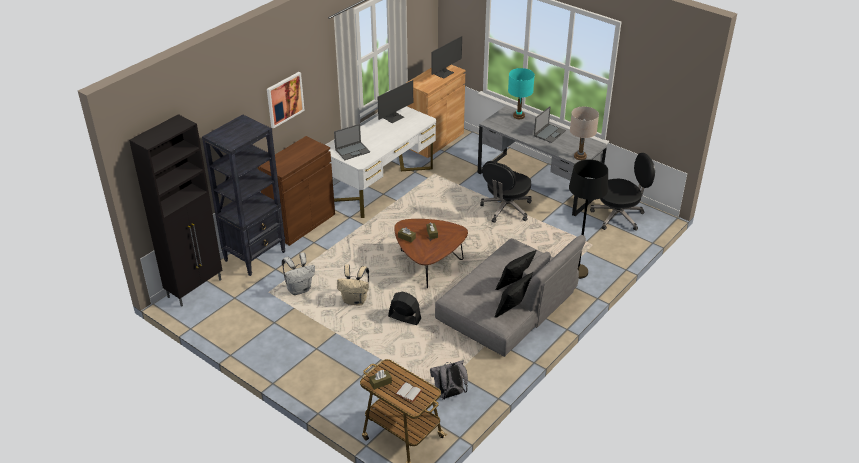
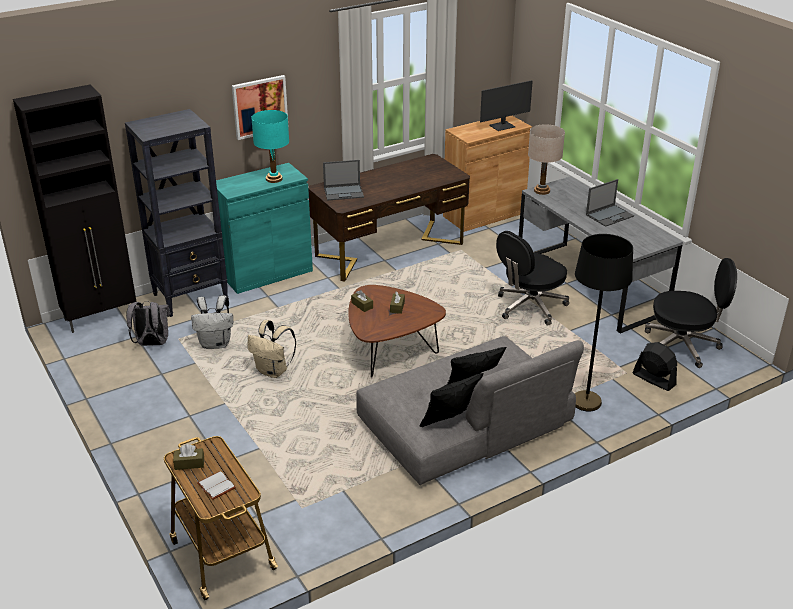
camera: 20 degrees right, 5 degrees down
(301, 223) = (266, 273): brown cabinet -> turquoise cabinet
(382, 184) = (390, 249): white desk -> brown desk
(394, 118) = (418, 167): monitor -> none
(404, 318) = (320, 405): black fan -> black fan (654, 379)
(449, 394) = (318, 515): grey backpack -> grey backpack (151, 344)
(518, 116) = (579, 190): turquoise table lamp -> turquoise table lamp (274, 179)
(580, 156) = (636, 248): beige table lamp -> beige table lamp (541, 191)

